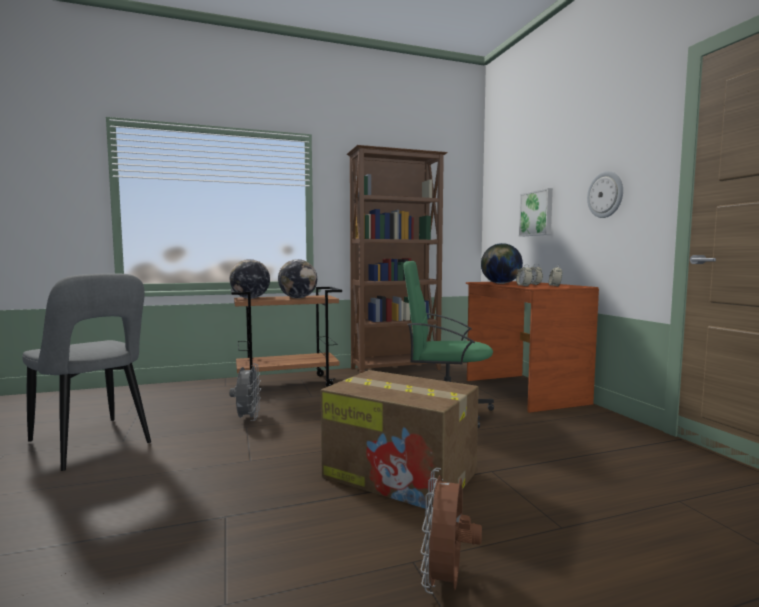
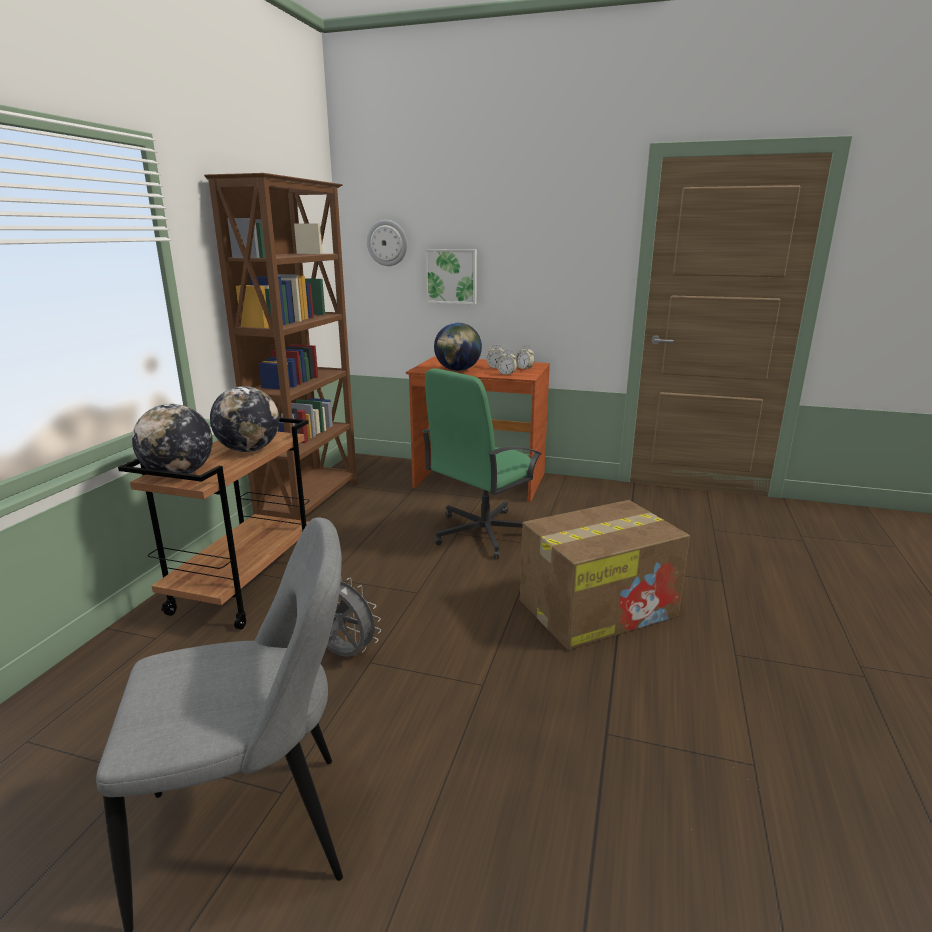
camera: 55 degrees left, 15 degrees up
(447, 583) = (766, 651): brown fan -> none
(605, 194) = (554, 269): wall clock -> wall clock (387, 243)

